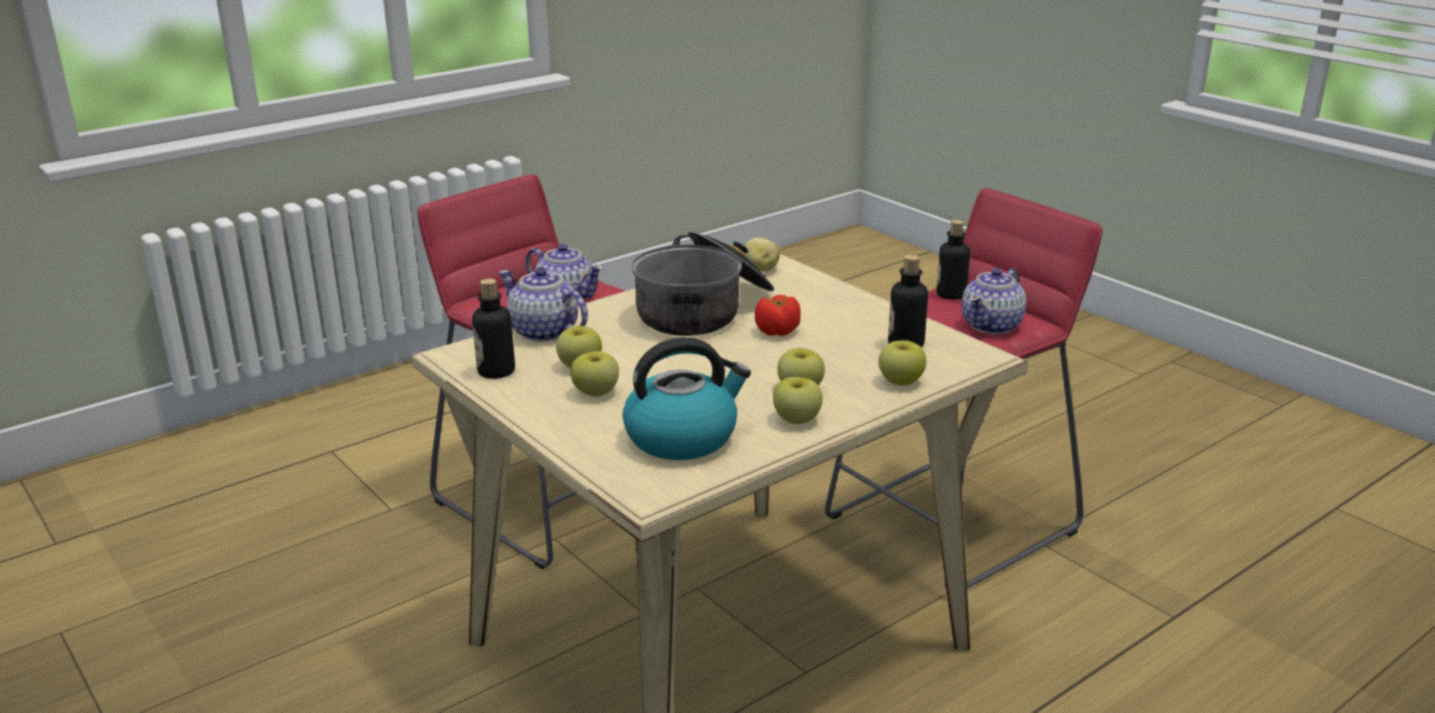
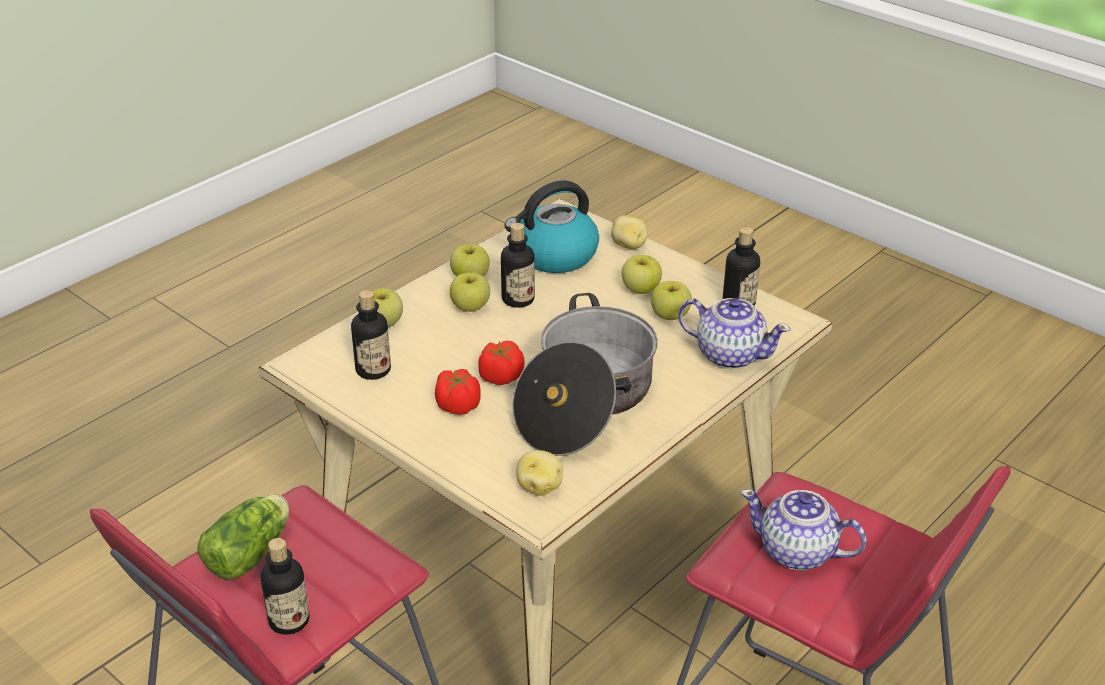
camera: 170 degrees right, 10 degrees up
(579, 441) = (628, 246): none -> potato
(743, 393) = (518, 299): none -> bottle
(822, 315) = (457, 406): none -> tomato
(992, 325) = (252, 552): teapot -> lettuce

